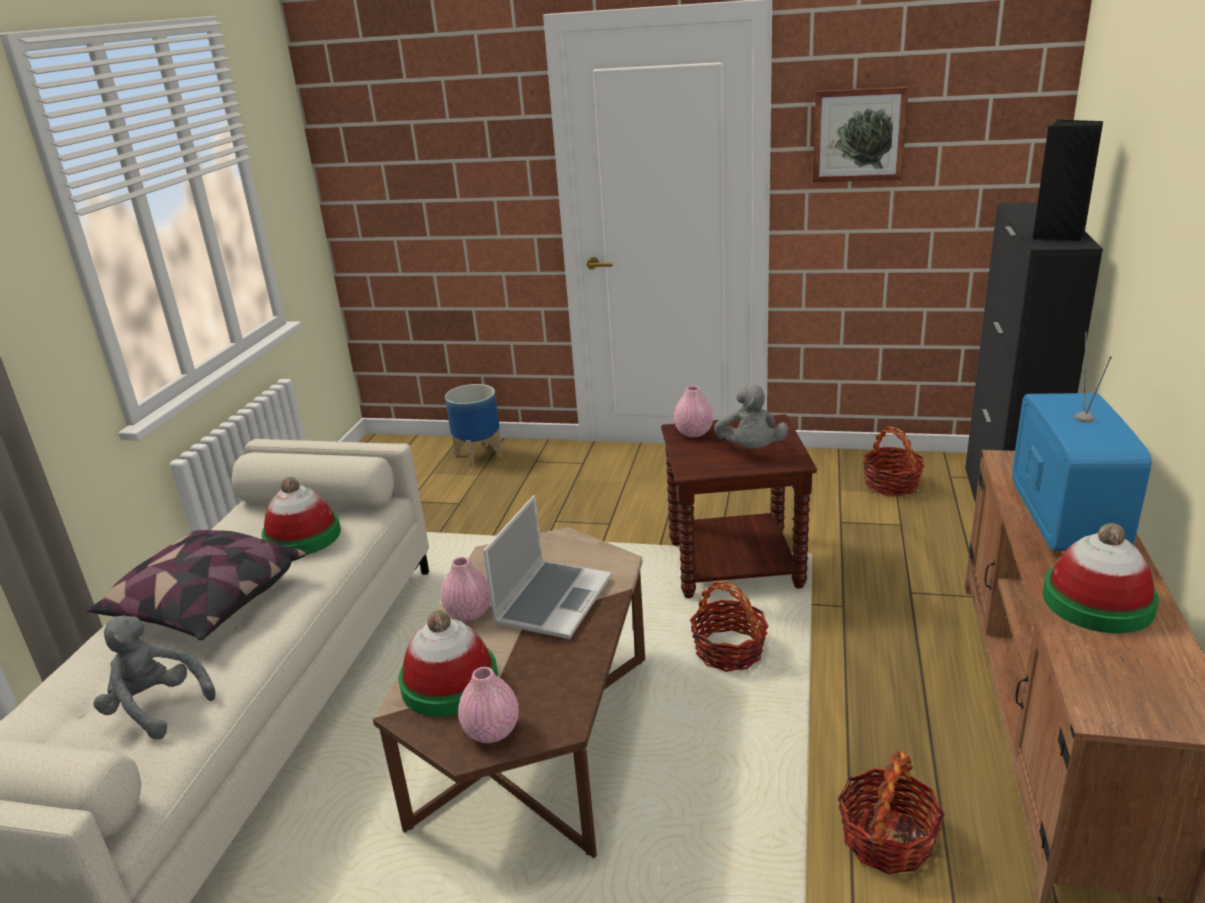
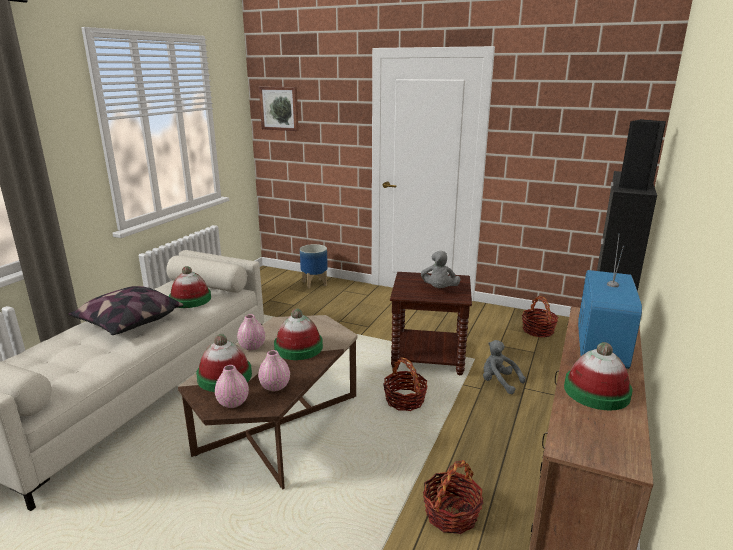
camera: 10 degrees right, 5 degrees down
(156, 708) = (79, 364): grey plush toy -> grey plush toy (499, 382)
(552, 600) = (298, 347): laptop -> hat
(693, 433) = (412, 277): pink vase -> pink vase (275, 386)
(858, 134) = (538, 125): picture -> picture (279, 108)

